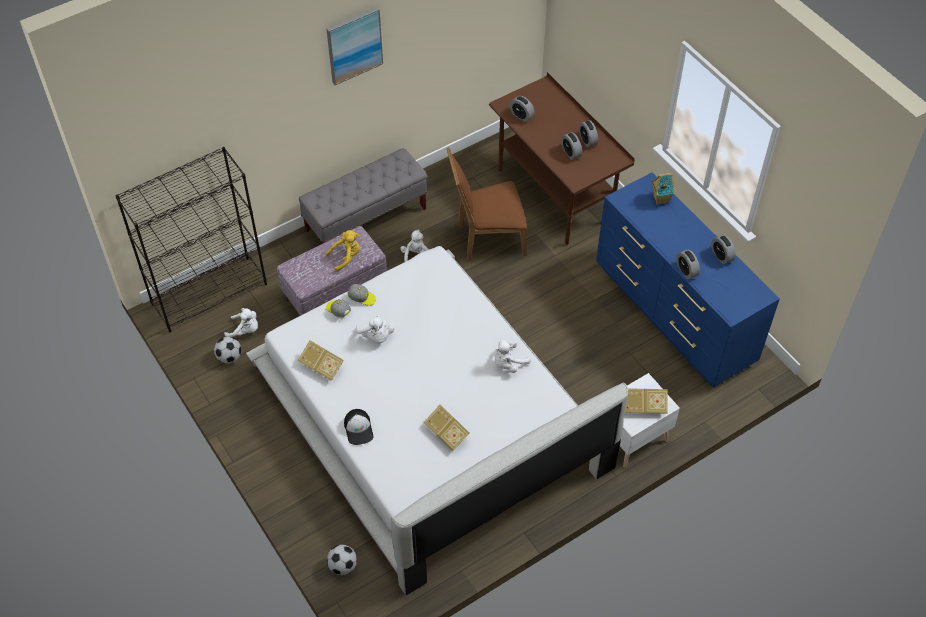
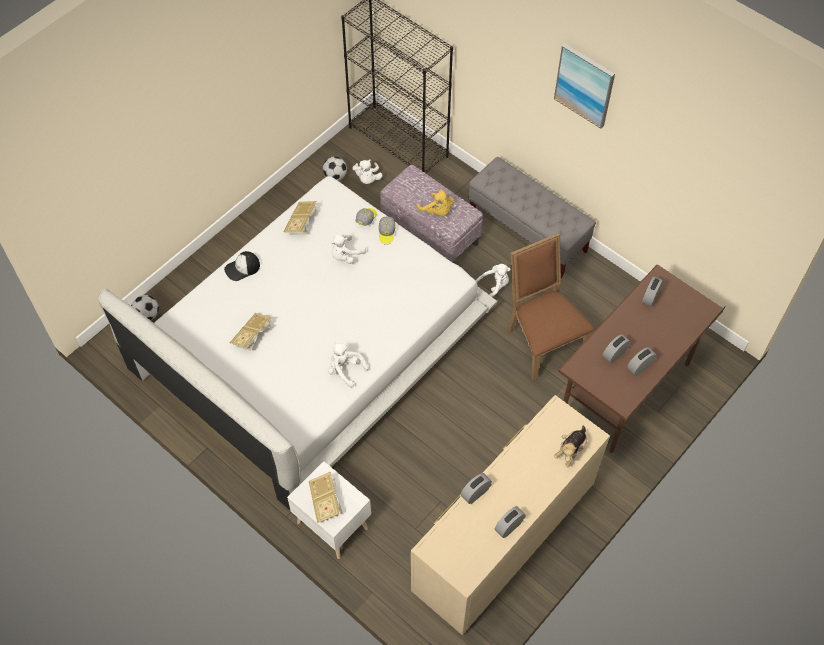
camera: 75 degrees right, 5 degrees up
(660, 199) = (571, 450): toy house -> plush toy
(674, 315) = (502, 539): blue dresser -> beige dresser

